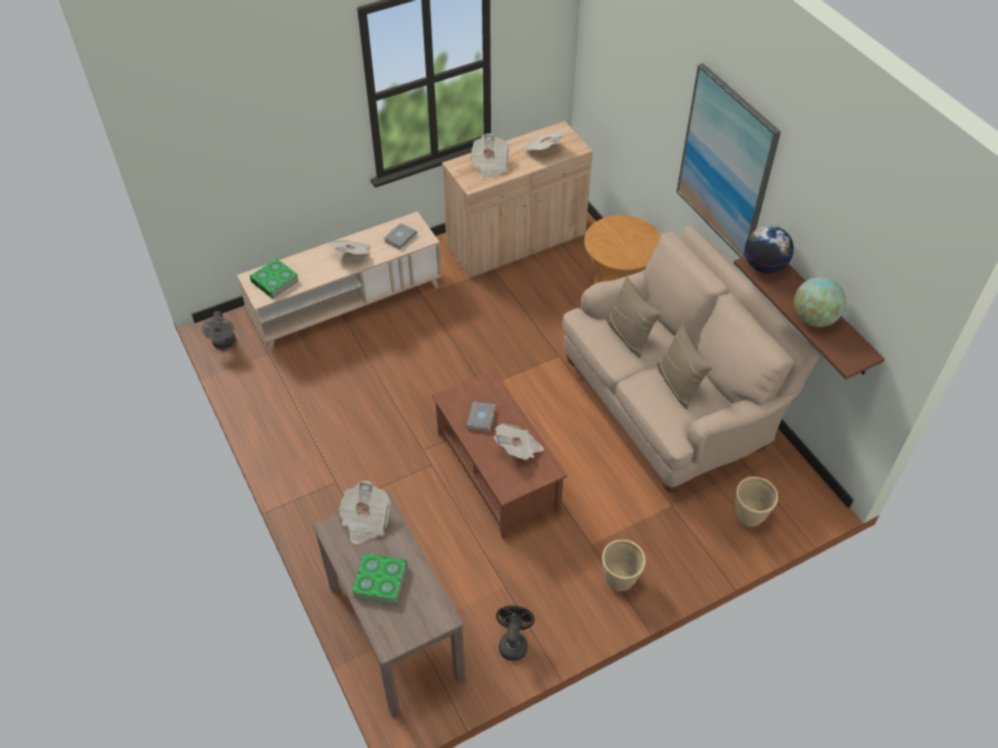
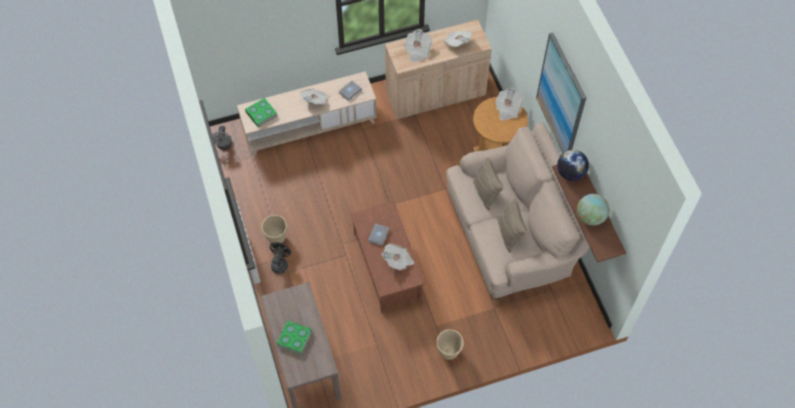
camera: 10 degrees right, 10 degrees up
(365, 521) = (292, 299): newspaper -> newspaper (507, 109)
(513, 642) = (374, 380): black fan -> black fan (280, 263)
(749, 517) = (542, 324): beige planter -> beige planter (277, 238)

